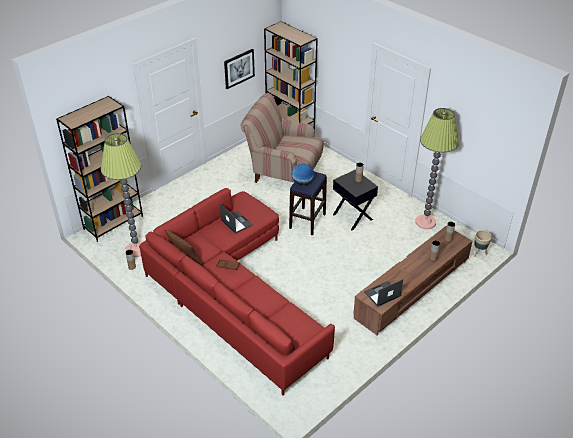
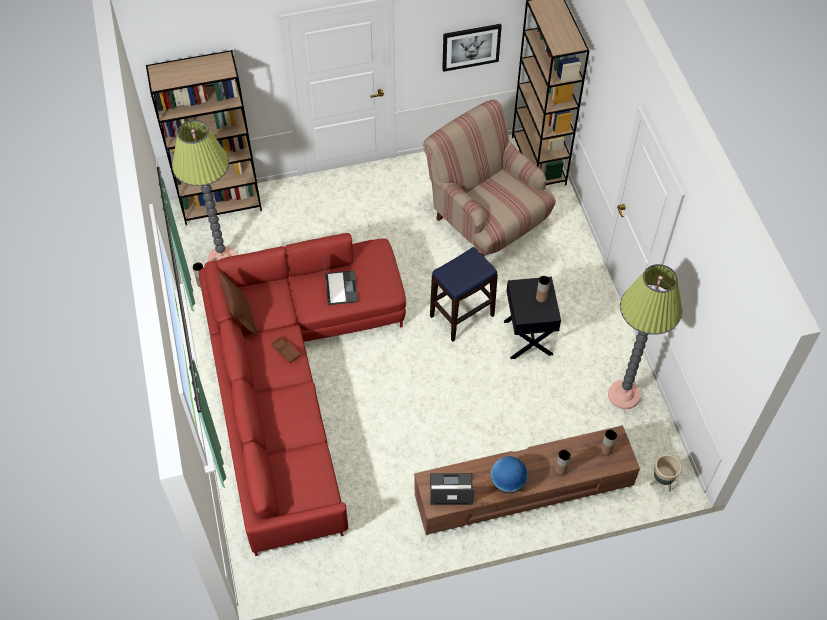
camera: 30 degrees right, 15 degrees up
(302, 183) = (454, 271): globe -> globe (507, 482)

